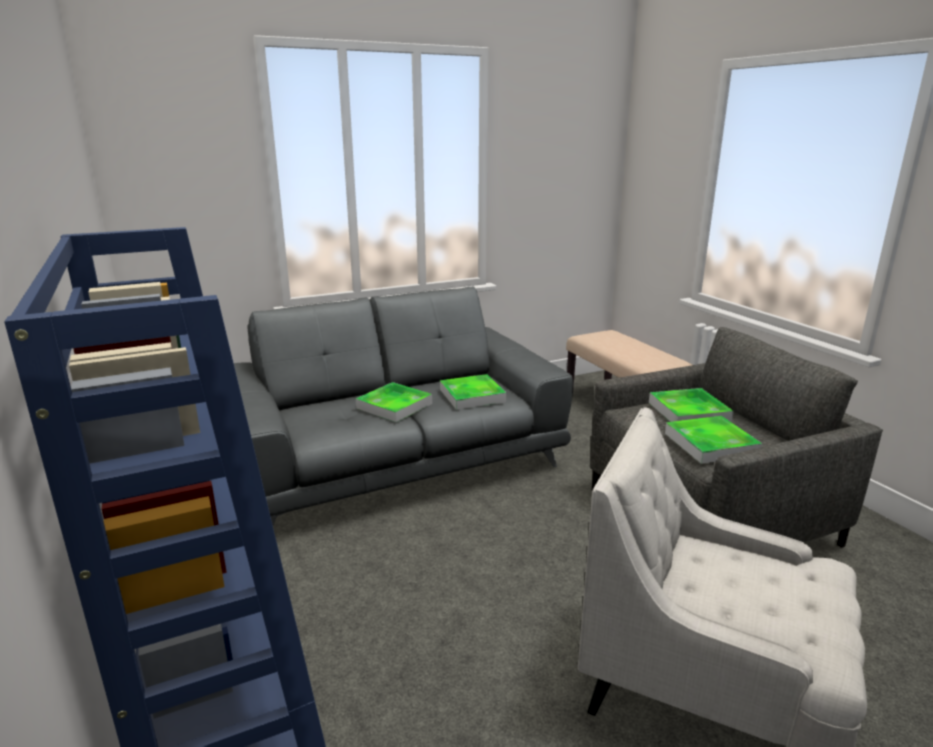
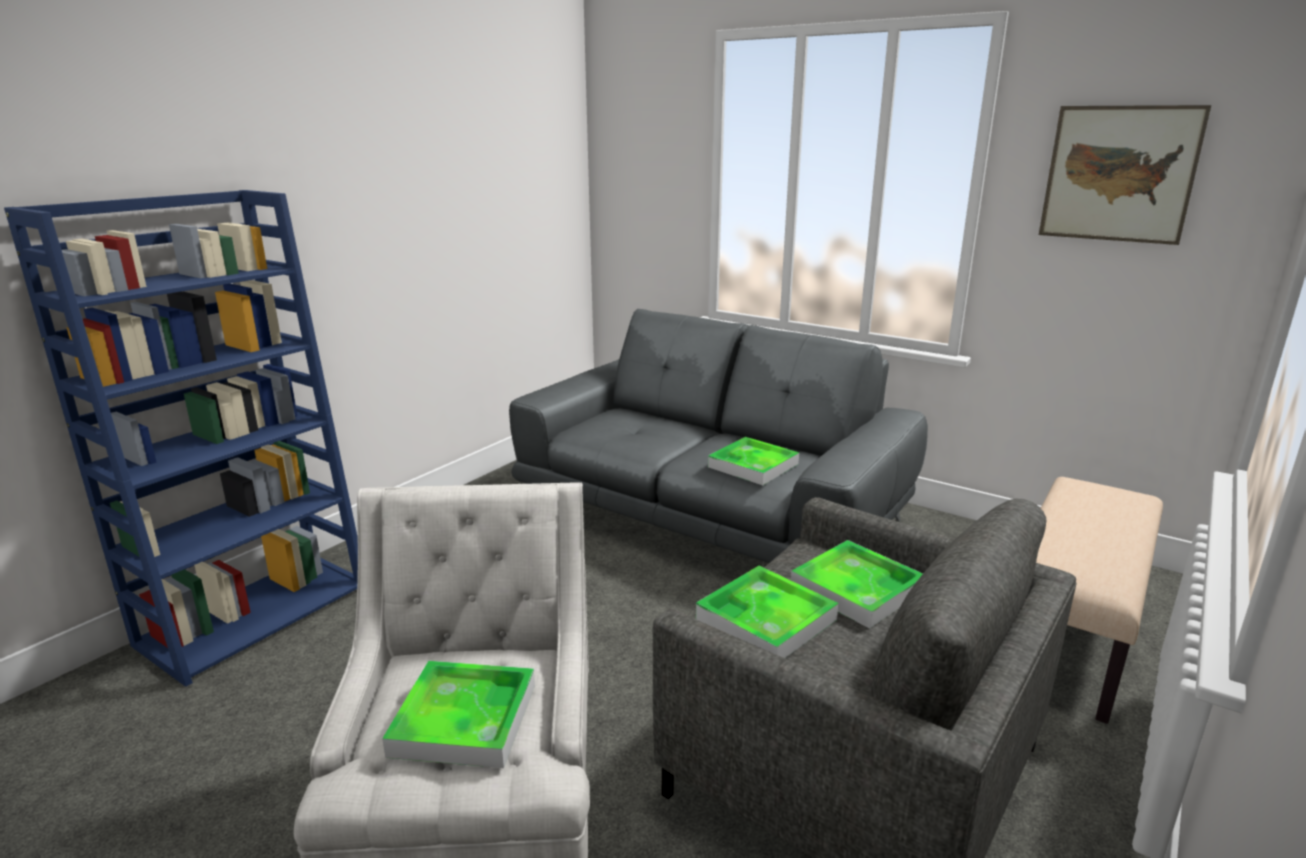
camera: 60 degrees right, 0 degrees up
(394, 406) = (676, 440): tray -> tray (464, 719)
(555, 153) = (1119, 174): none -> picture

